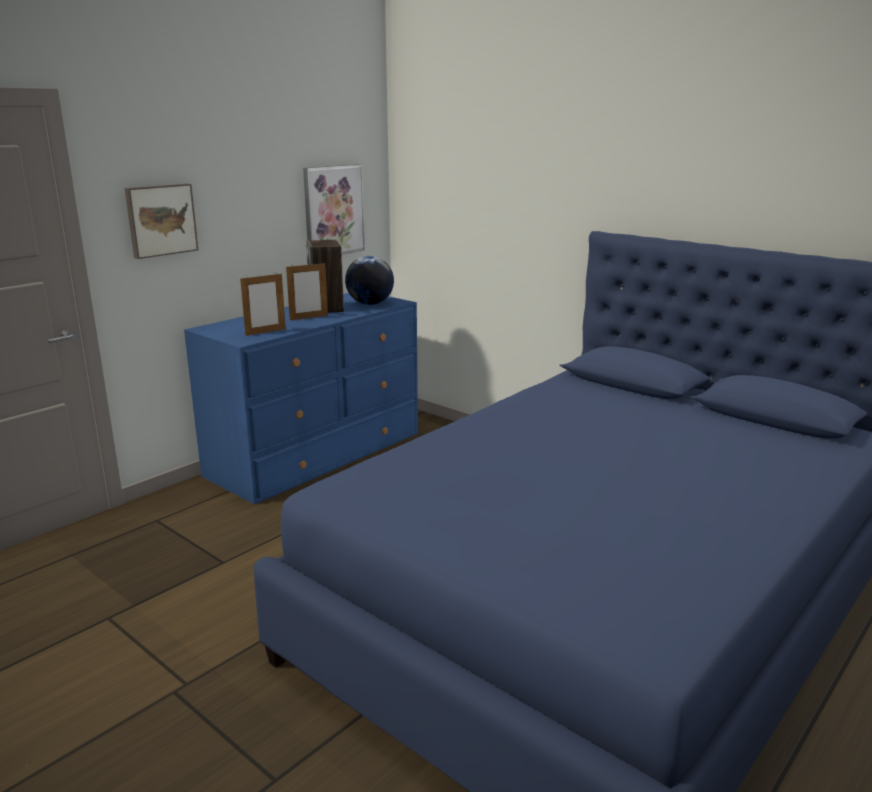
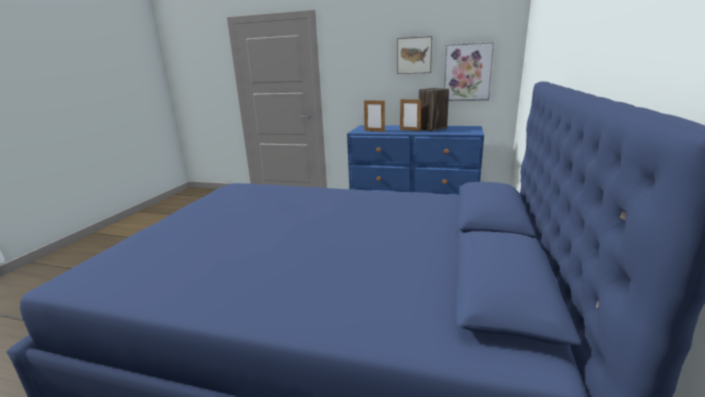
camera: 65 degrees right, 0 degrees up
(160, 220) = (355, 70): picture -> picture (414, 55)
(370, 304) = (458, 131): globe -> none

